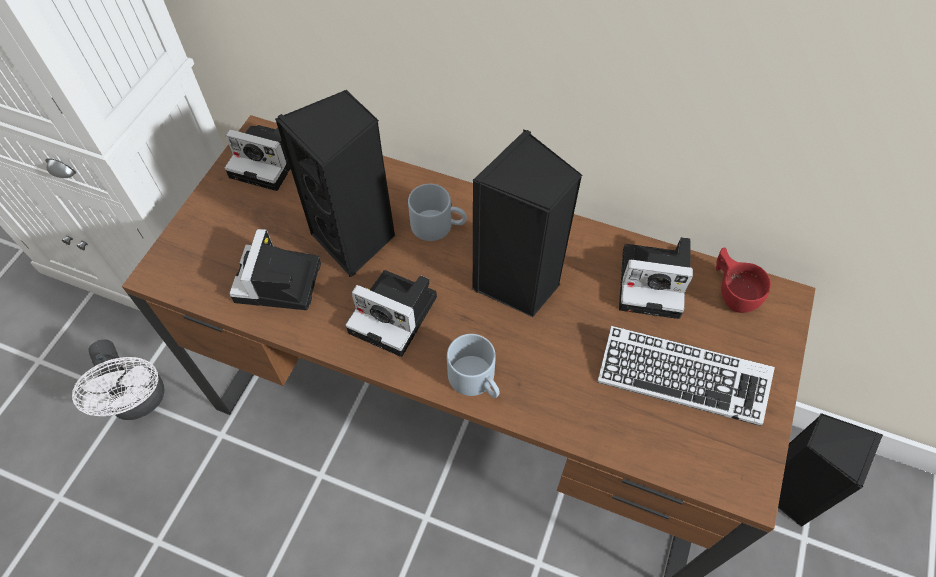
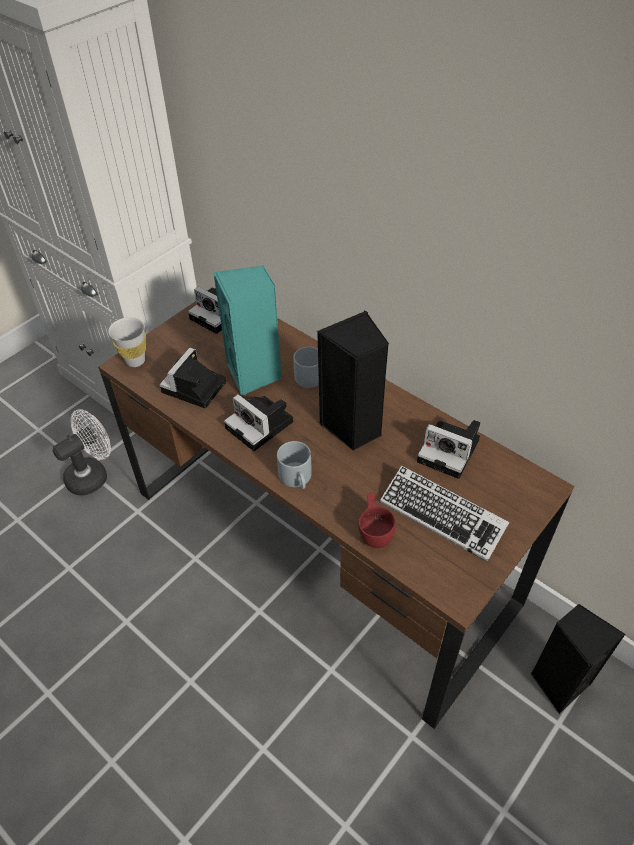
camera: 20 degrees right, 10 degrees down
(140, 402) = (92, 475): white fan -> white fan turned 120 degrees counterclockwise
(175, 263) = (135, 361): none -> white cup
(356, 240) = (255, 374): black speaker -> turquoise speaker
(732, 291) = (507, 472): red cup -> red cup (375, 530)

